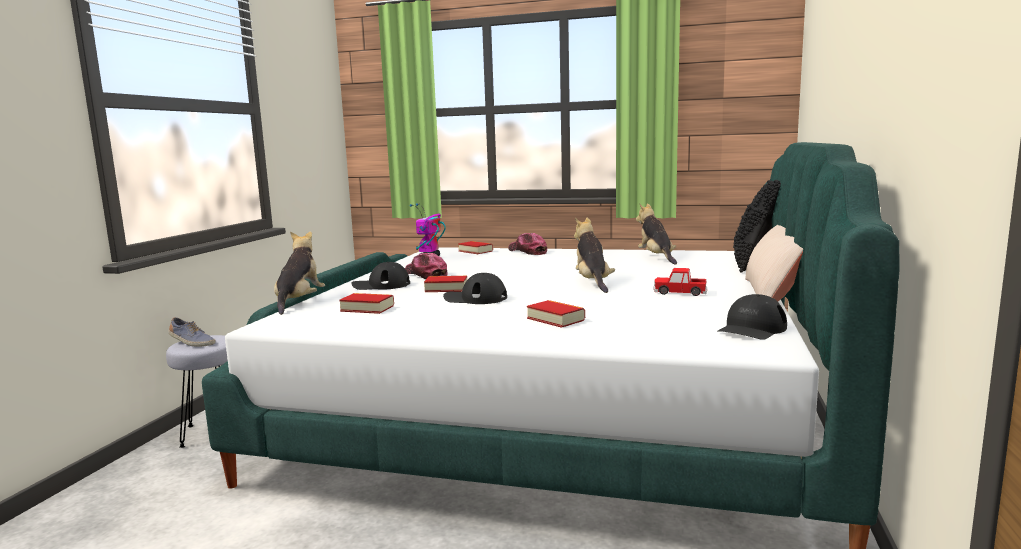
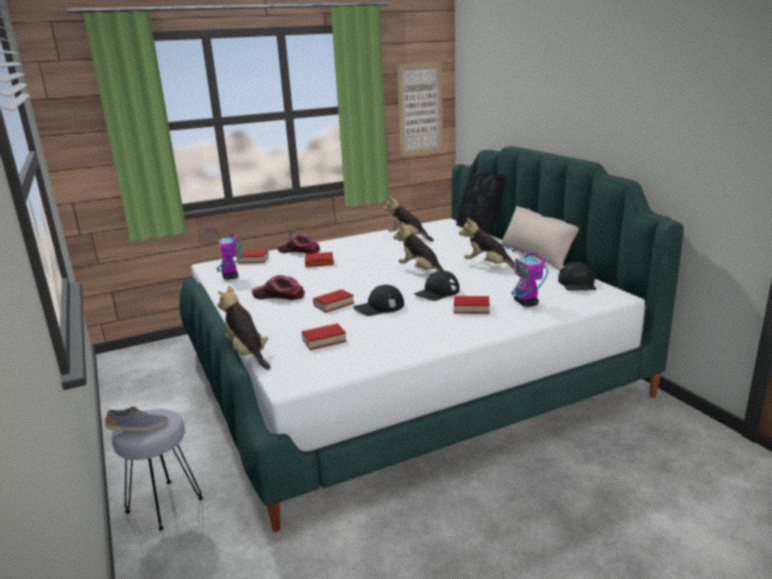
camera: 40 degrees left, 10 degrees up
(381, 285) = (270, 316): black cap -> black cap (437, 292)
(519, 261) = (319, 263): none -> book
(629, 329) = (526, 303): none -> toy robot
(680, 292) = (488, 266): toy car -> plush toy
(740, 106) = (420, 109): none -> picture

